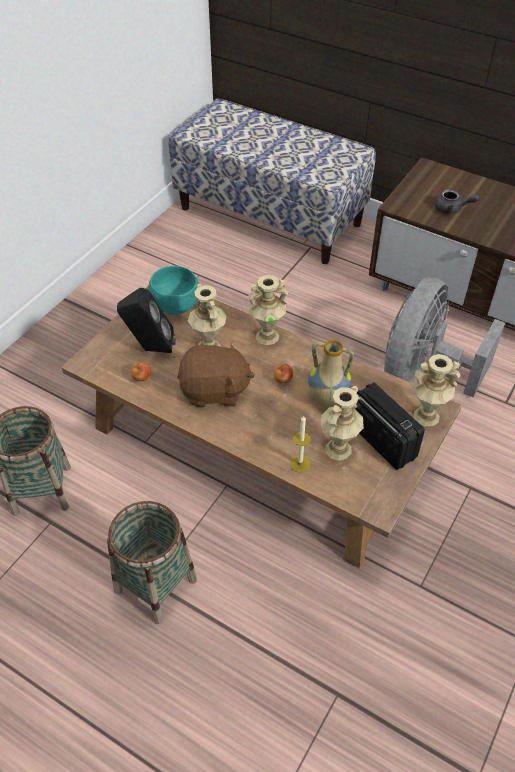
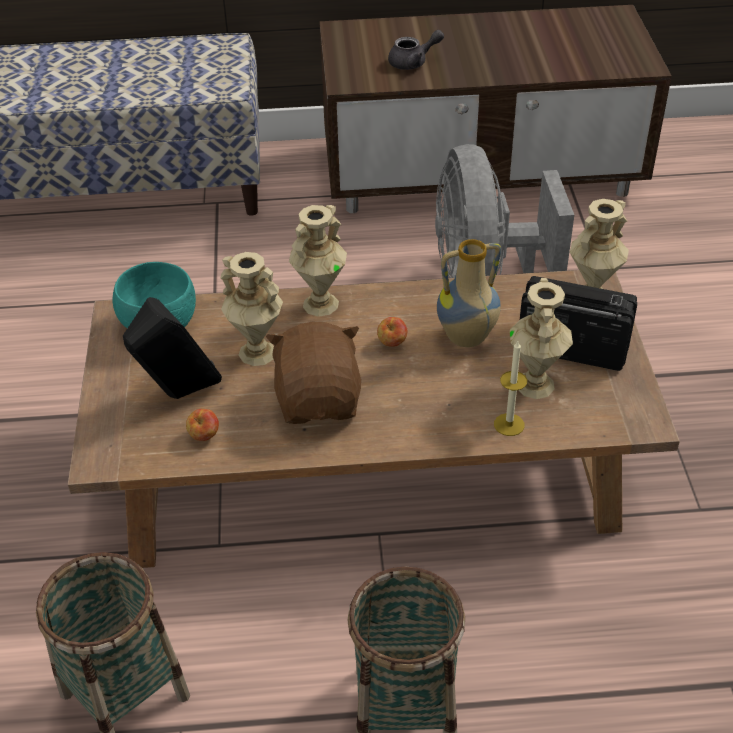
camera: 35 degrees left, 5 degrees down
(214, 391) = (319, 400): brown plush toy -> brown plush toy turned 60 degrees counterclockwise

